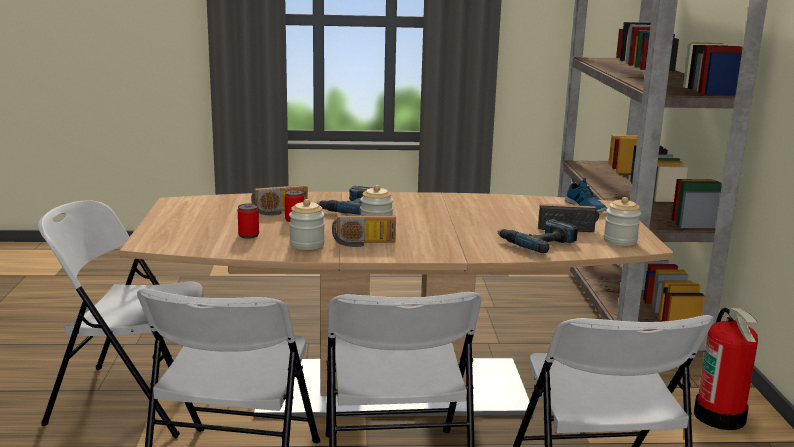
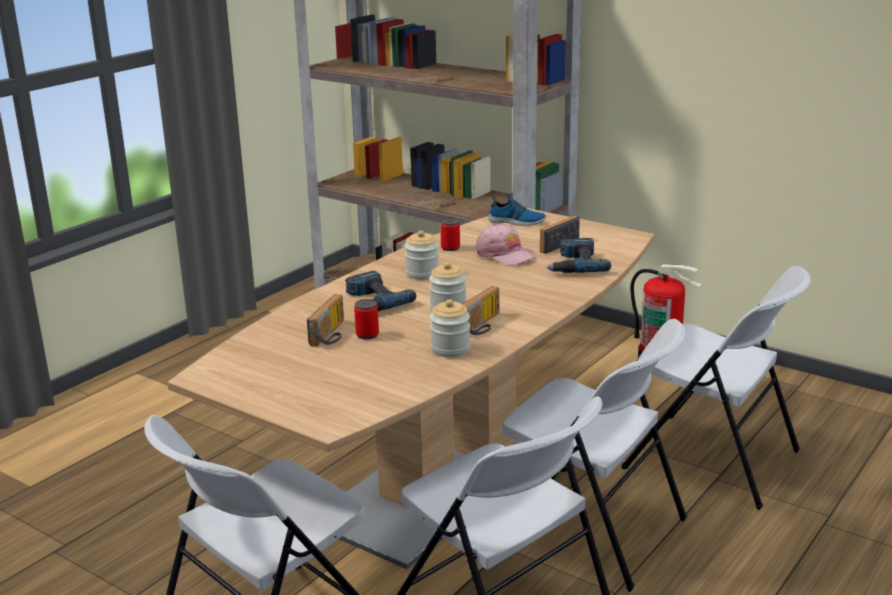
camera: 50 degrees left, 5 degrees up
(248, 235) = (383, 368): can -> can (450, 248)
(509, 219) = (505, 255): none -> pink cap
(620, 241) = (609, 239): jar -> jar (422, 274)

